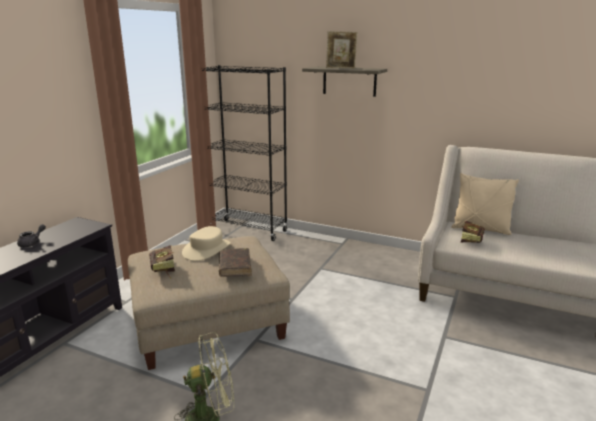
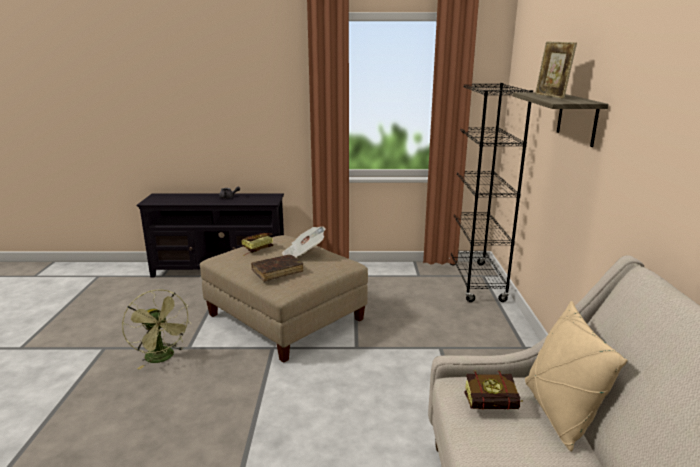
camera: 65 degrees right, 0 degrees up
(207, 249) = (304, 253): beige hat -> newspaper

